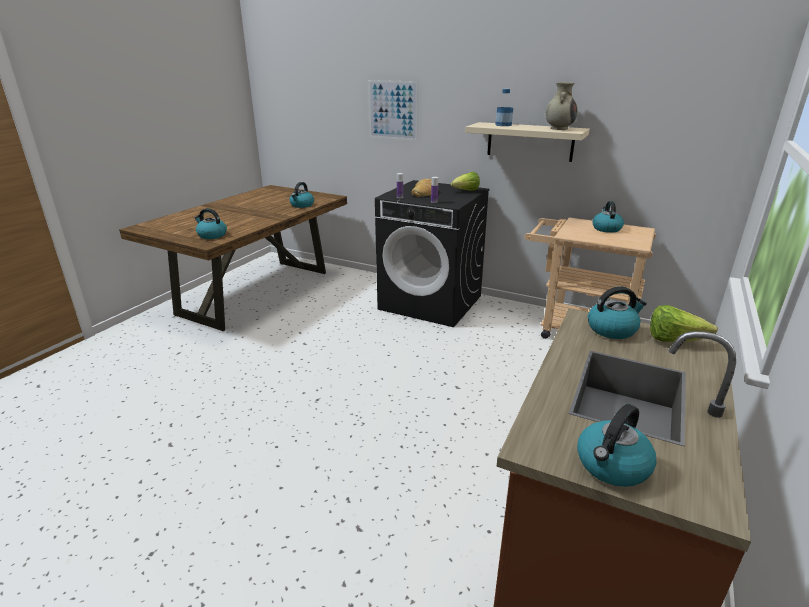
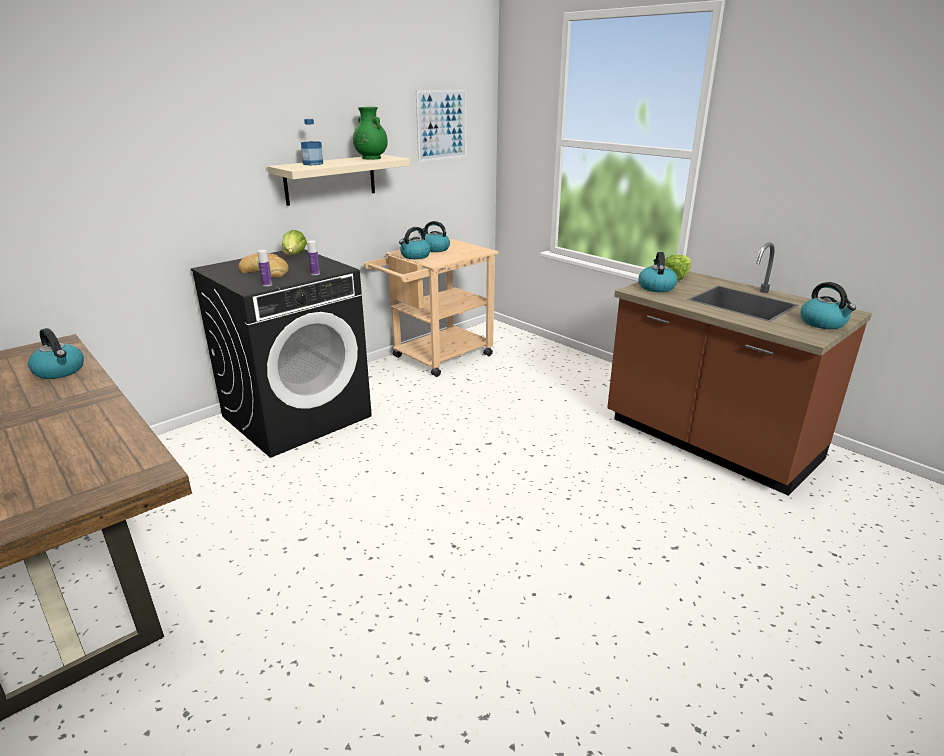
camera: 70 degrees left, 0 degrees up
(211, 235) = (102, 468): kettle -> kettle (415, 256)
(392, 110) = (126, 168): picture -> picture (442, 125)
(559, 128) = (371, 158): beige vase -> green vase

